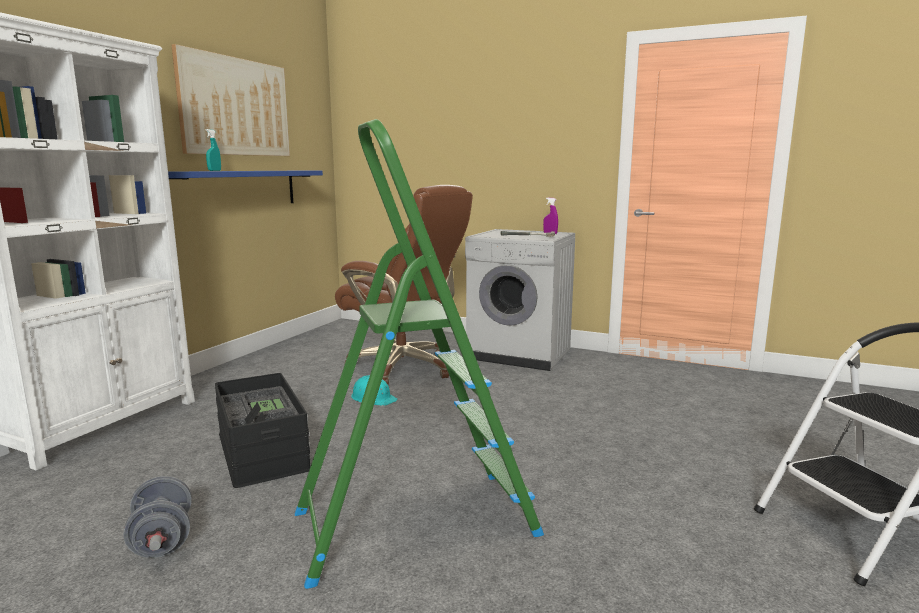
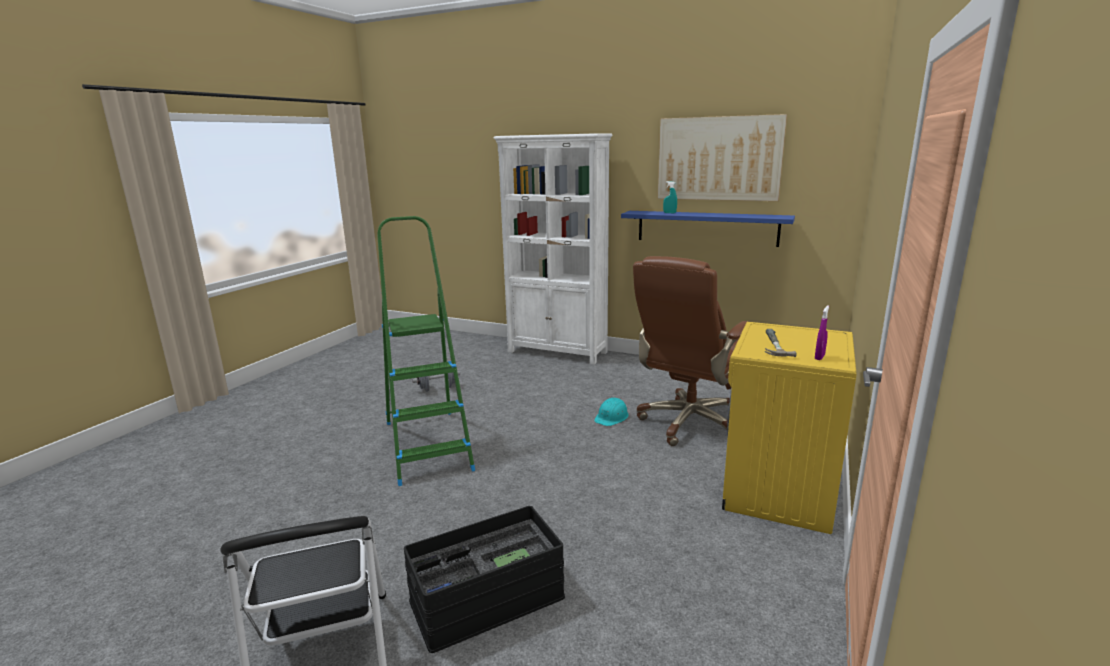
camera: 90 degrees right, 5 degrees up
(264, 450) = (523, 394): black storage box -> black storage box (487, 599)
(519, 354) = (776, 490): white washing machine -> yellow washing machine

